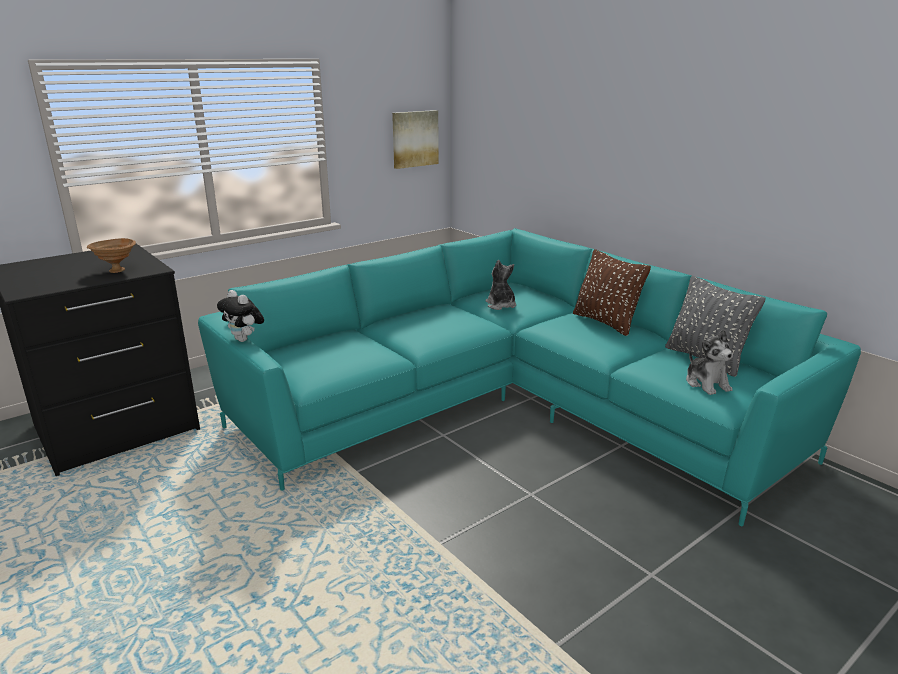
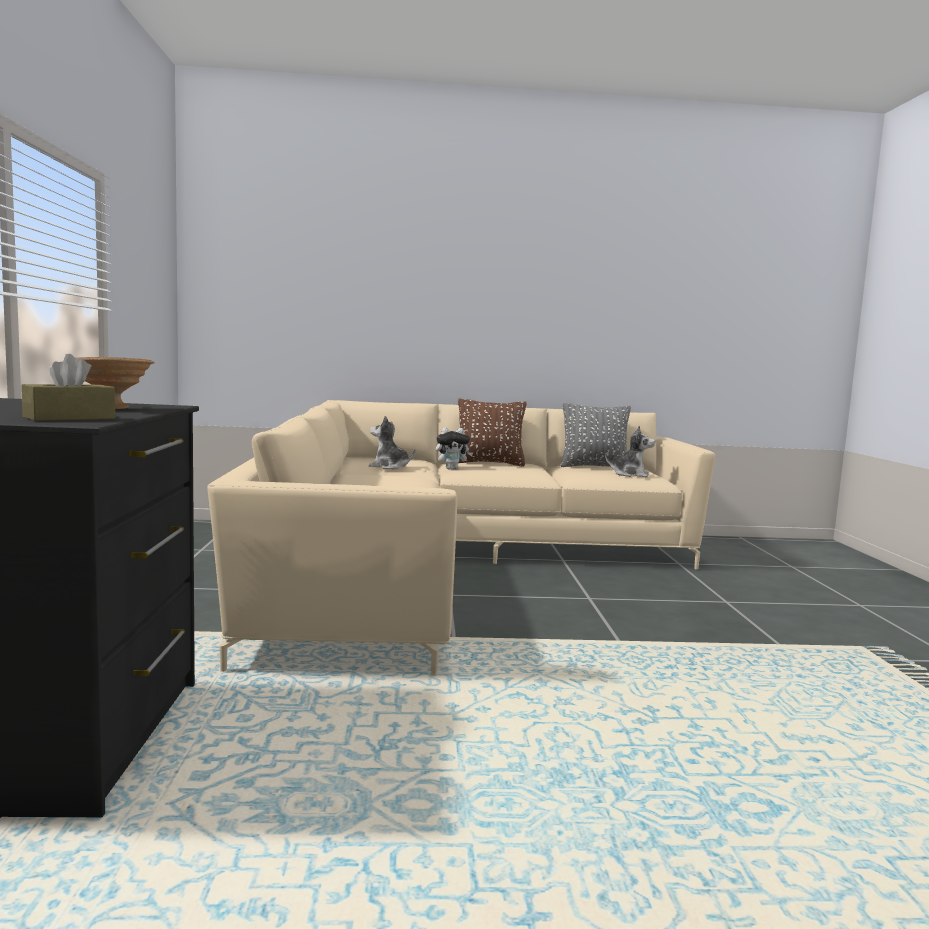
camera: 55 degrees left, 15 degrees down
(41, 286) = (69, 418): none -> brown tissue box
(244, 340) = (350, 484): plush toy -> plush toy (452, 469)
(414, 139) = (160, 305): picture -> none
(509, 407) = (446, 565): turquoise sofa -> beige sofa

